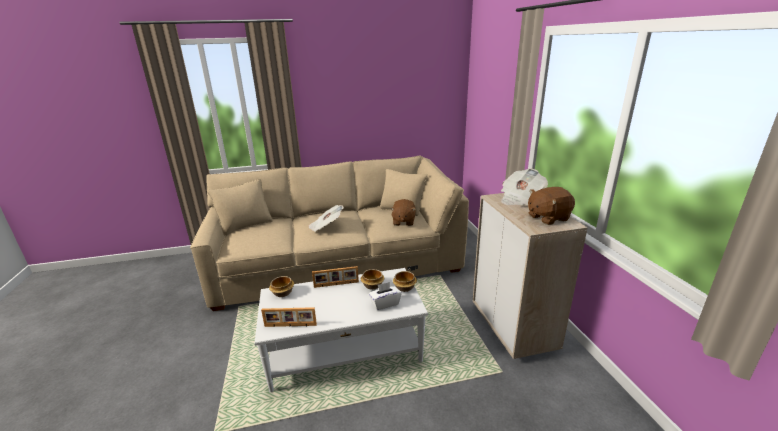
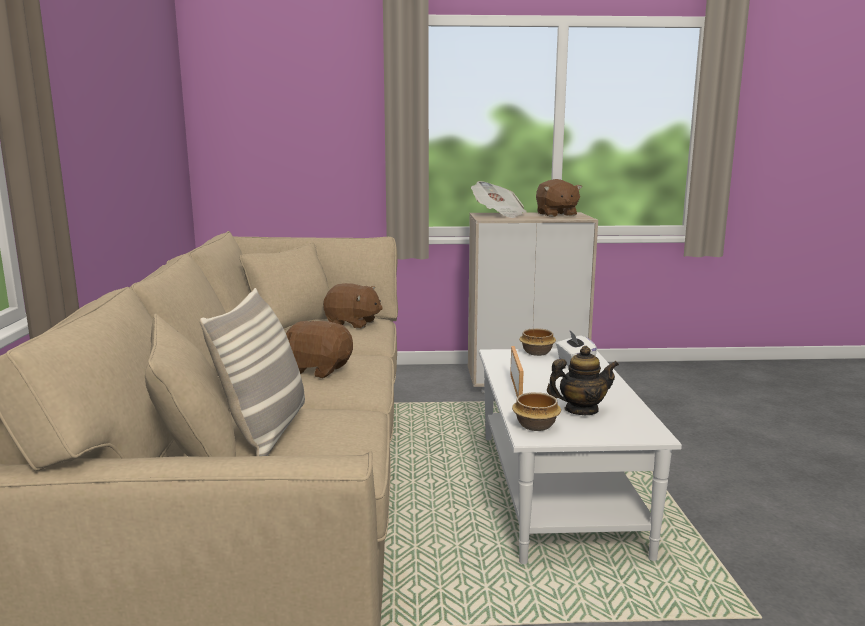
camera: 80 degrees left, 10 degrees down
(258, 230) = (266, 431): none -> pillow
(290, 326) = (633, 418): picture frame -> none
(303, 307) = (581, 410): none -> teapot
(326, 227) = (318, 369): newspaper -> brown plush toy
(372, 285) = (526, 368): bowl -> none

